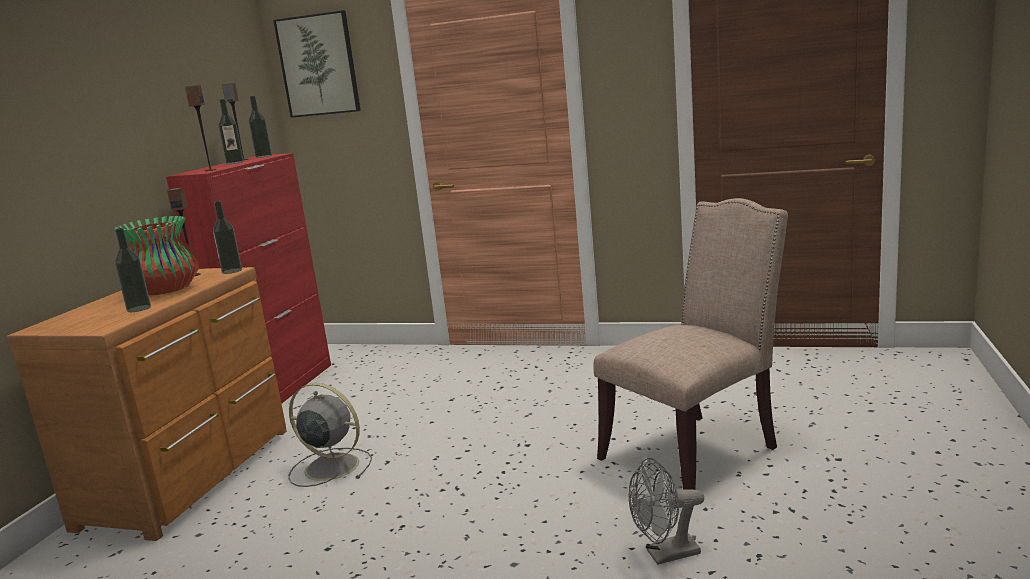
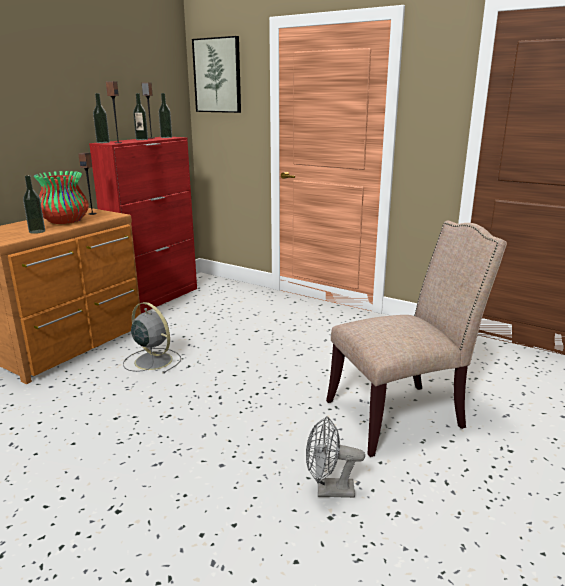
camera: 15 degrees right, 5 degrees up
(232, 271) = (115, 215): bottle -> bottle (103, 142)

